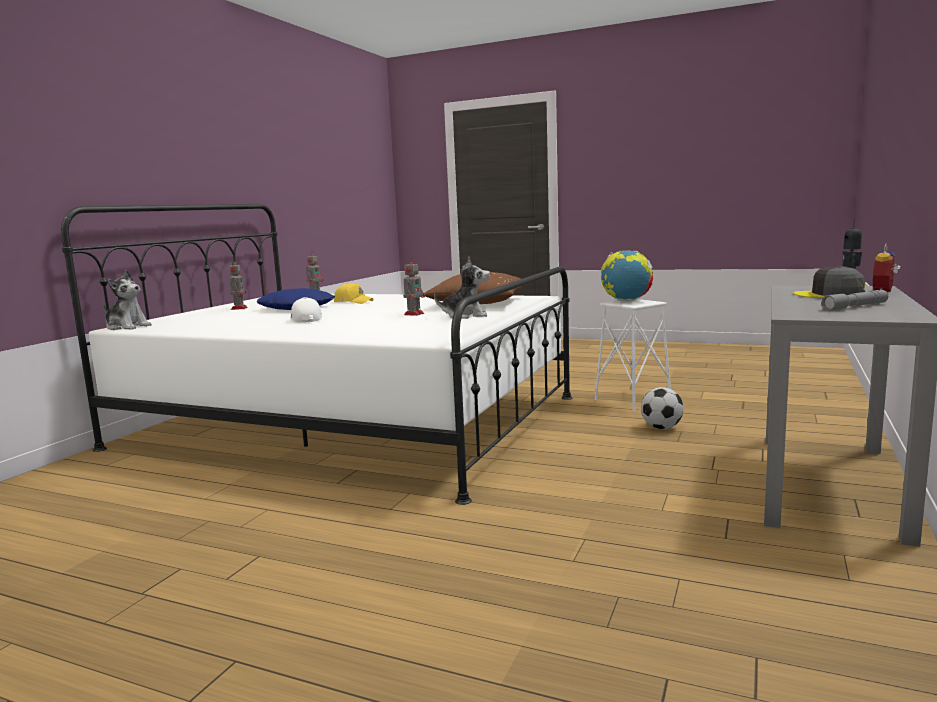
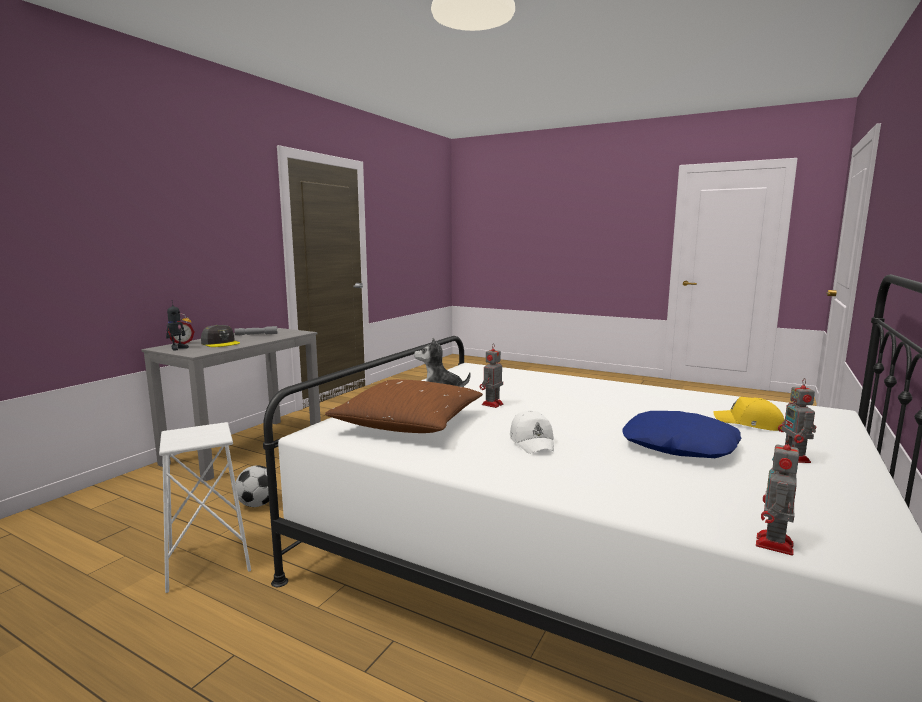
camera: 175 degrees left, 0 degrees up
(127, 327) = (822, 412): plush toy -> none
(306, 319) = (612, 406): white cap -> white cap (532, 441)
(353, 302) = (604, 459): yellow cap -> yellow cap (749, 424)
(626, 301) = (194, 440): globe -> none

